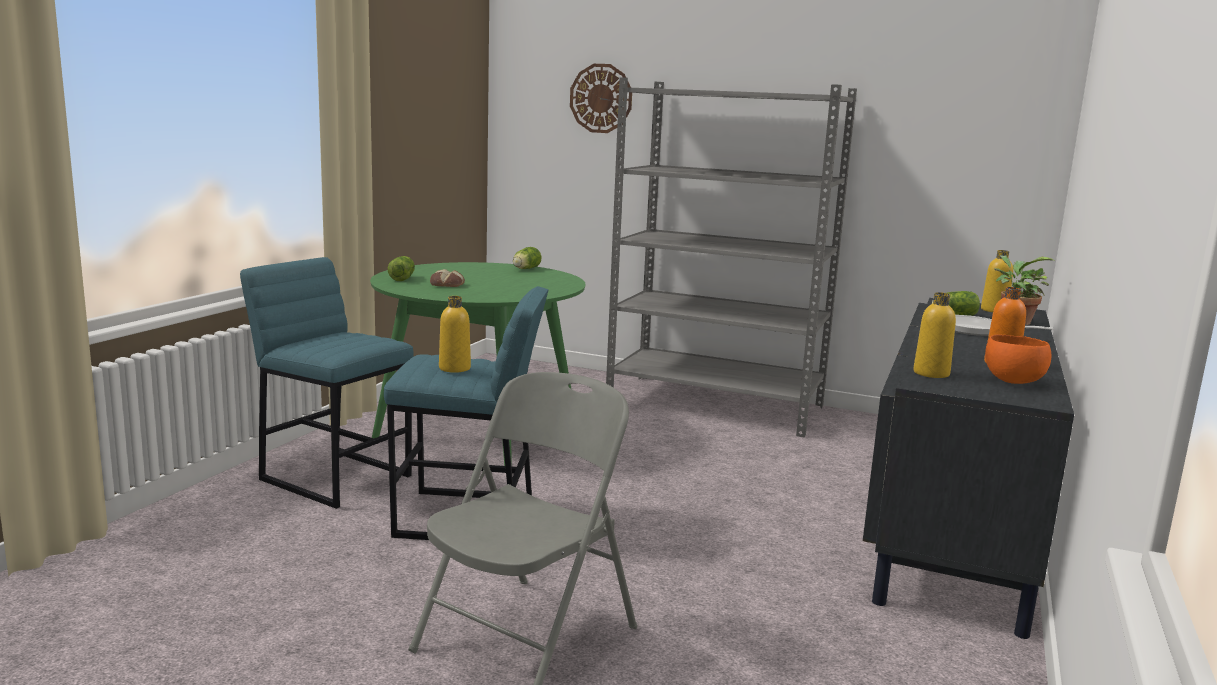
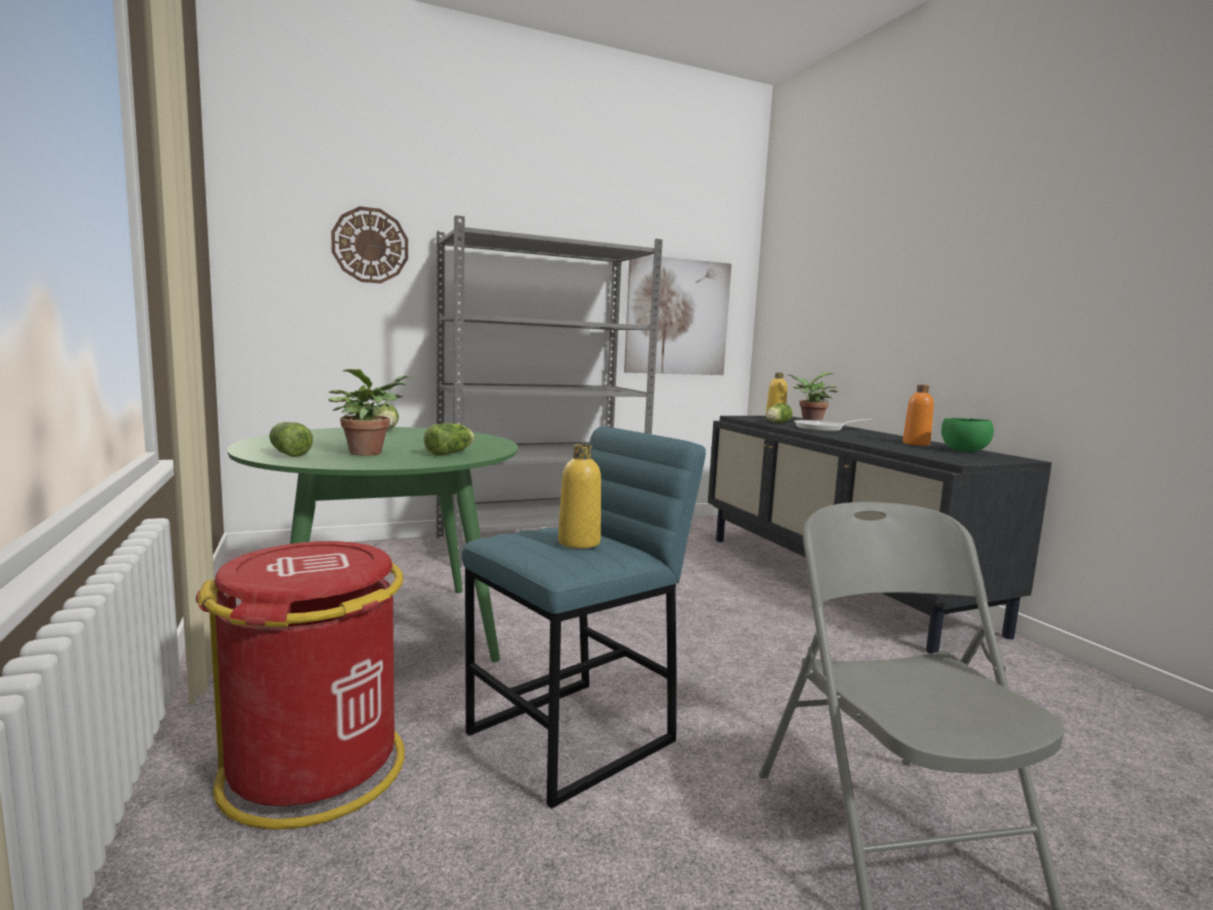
camera: 45 degrees left, 5 degrees down
(333, 477) = (315, 769): blue stool -> red trash can
(446, 285) = (369, 452): bread -> potted plant
(493, 293) = (451, 453): none -> lettuce
(931, 373) = (929, 454): yellow bottle -> none
(938, 167) = (677, 317): none -> picture
(1012, 381) = (963, 451): orange bowl -> green bowl

